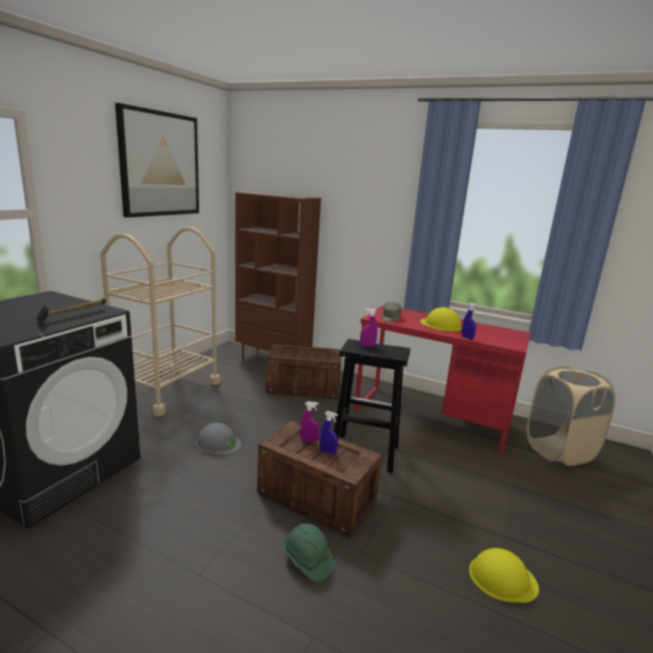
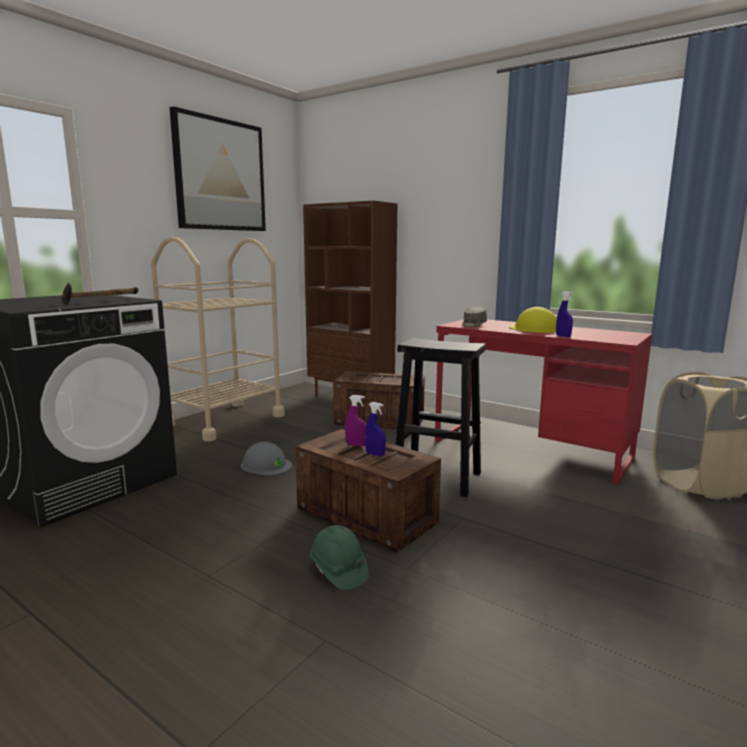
camera: 10 degrees right, 5 degrees down
(367, 345) = (433, 342): purple spray bottle -> none
(502, 578) = (588, 603): yellow hard hat -> none

